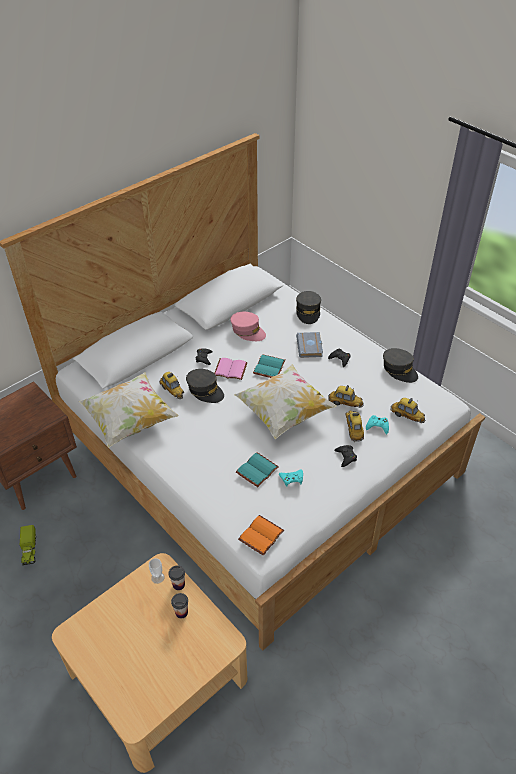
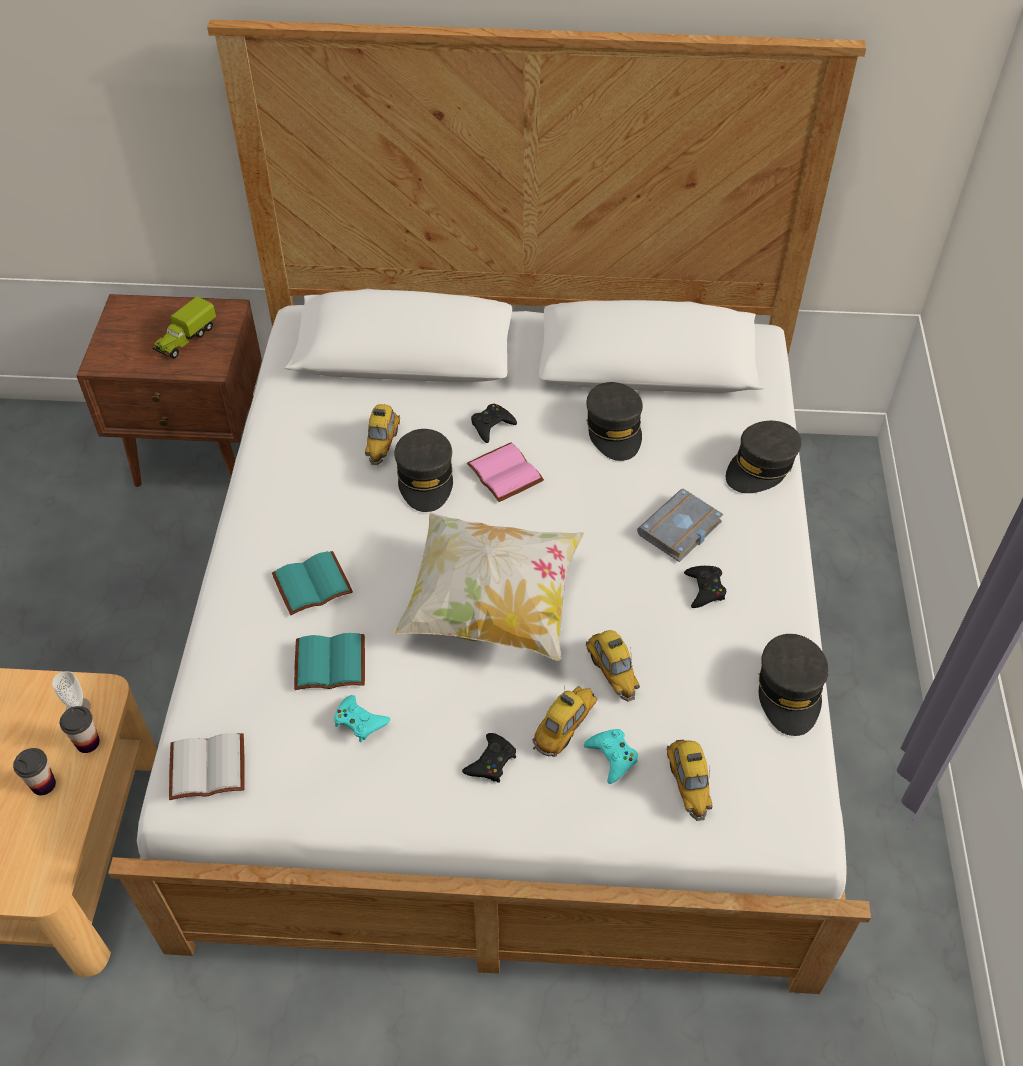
camera: 45 degrees right, 5 degrees up
(29, 550) = (82, 546): toy truck -> toy truck (186, 339)
(130, 421) = (273, 446): pillow -> none
(248, 331) = (614, 429): pink cap -> grey cap
(261, 536) = (206, 770): orange book -> white book
(270, 368) = (567, 516): turquoise book -> turquoise book (312, 586)

